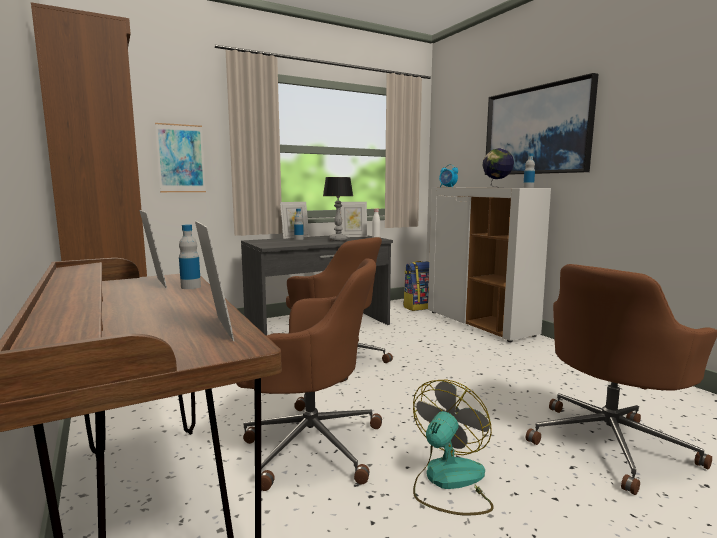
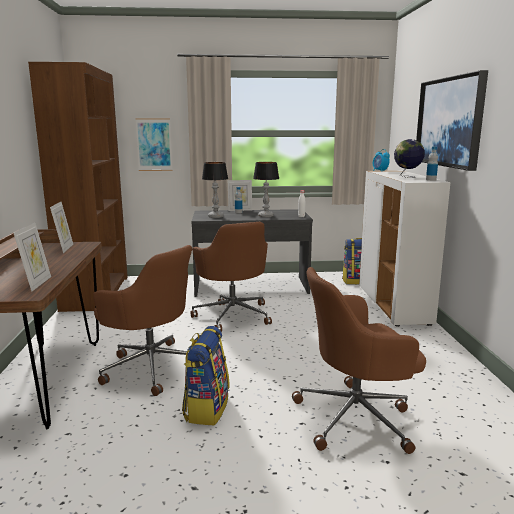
camera: 25 degrees right, 5 degrees up
(191, 287) = (76, 253): bottle -> none
(282, 243) = (216, 216): none -> table lamp
(353, 236) = (288, 212): picture frame -> none
(448, 482) = (206, 408): fan -> backpack

